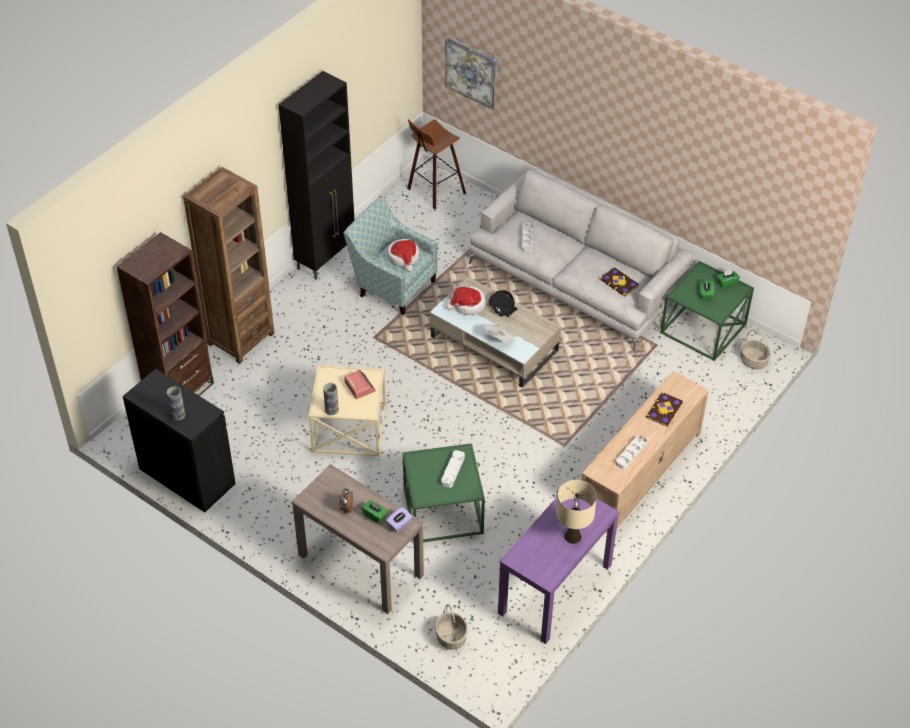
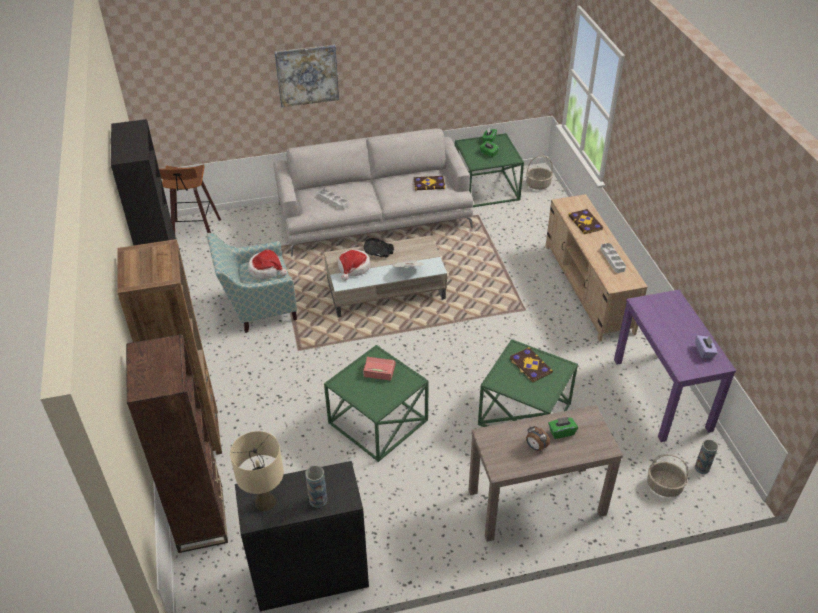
camera: 50 degrees left, 5 degrees down
(331, 410) = (386, 403): vase -> vase (702, 468)
(349, 427) = (377, 421): beige side table -> green side table
(399, 524) = (586, 421): purple tissue box -> purple tissue box (704, 352)
(452, 470) = (530, 366): grey tray -> book
(471, 72) = (189, 95): picture -> picture (307, 75)
(572, 536) = (685, 326): beige table lamp -> beige table lamp (265, 502)

